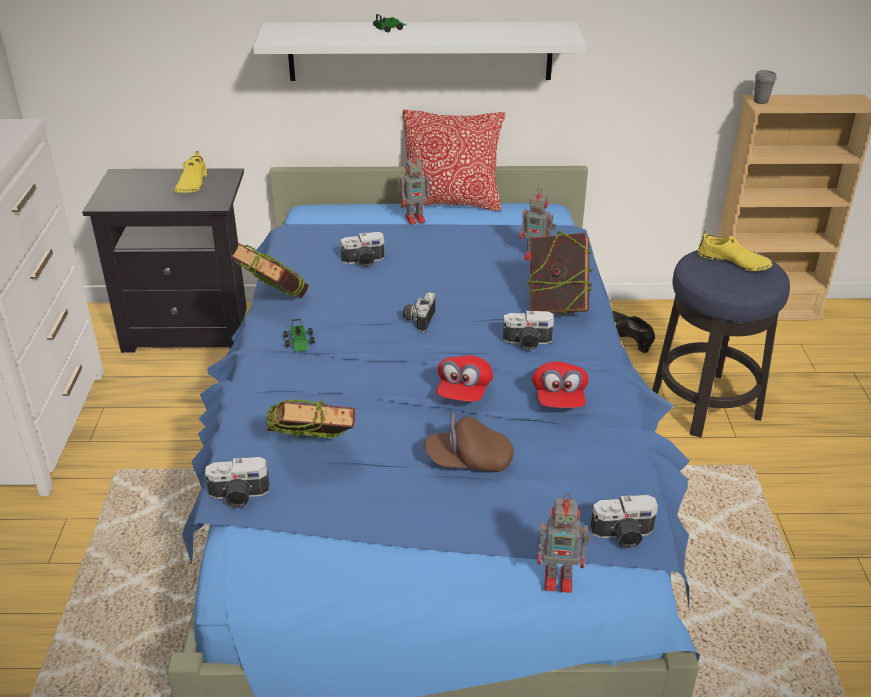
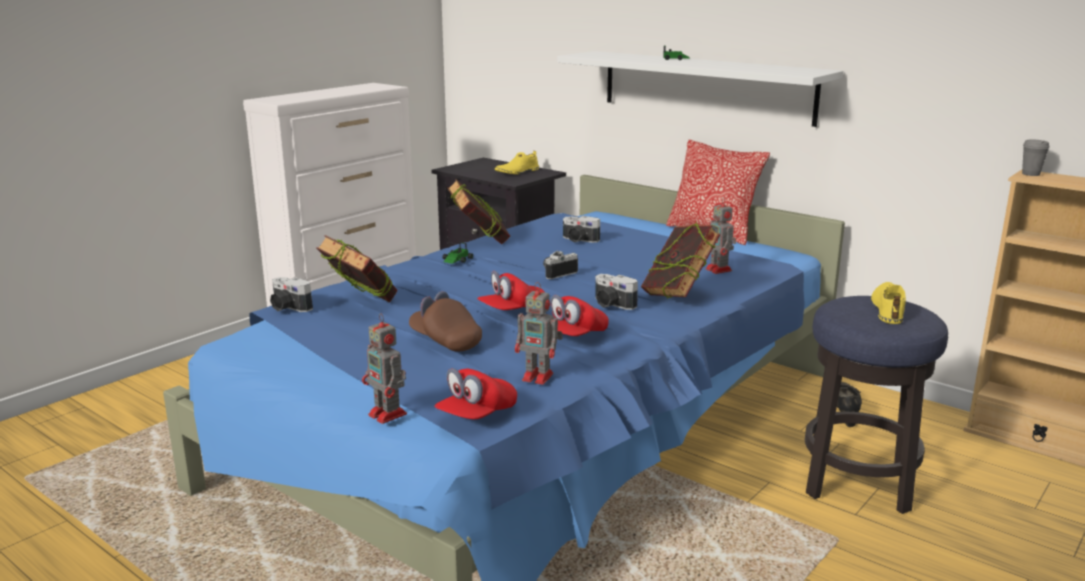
camera: 40 degrees right, 15 degrees down
(416, 219) = (662, 231): toy robot -> toy robot (539, 377)
(623, 535) = (476, 415): camera -> red cap
(733, 262) = (888, 309): yellow shoe -> yellow shoe turned 150 degrees counterclockwise

